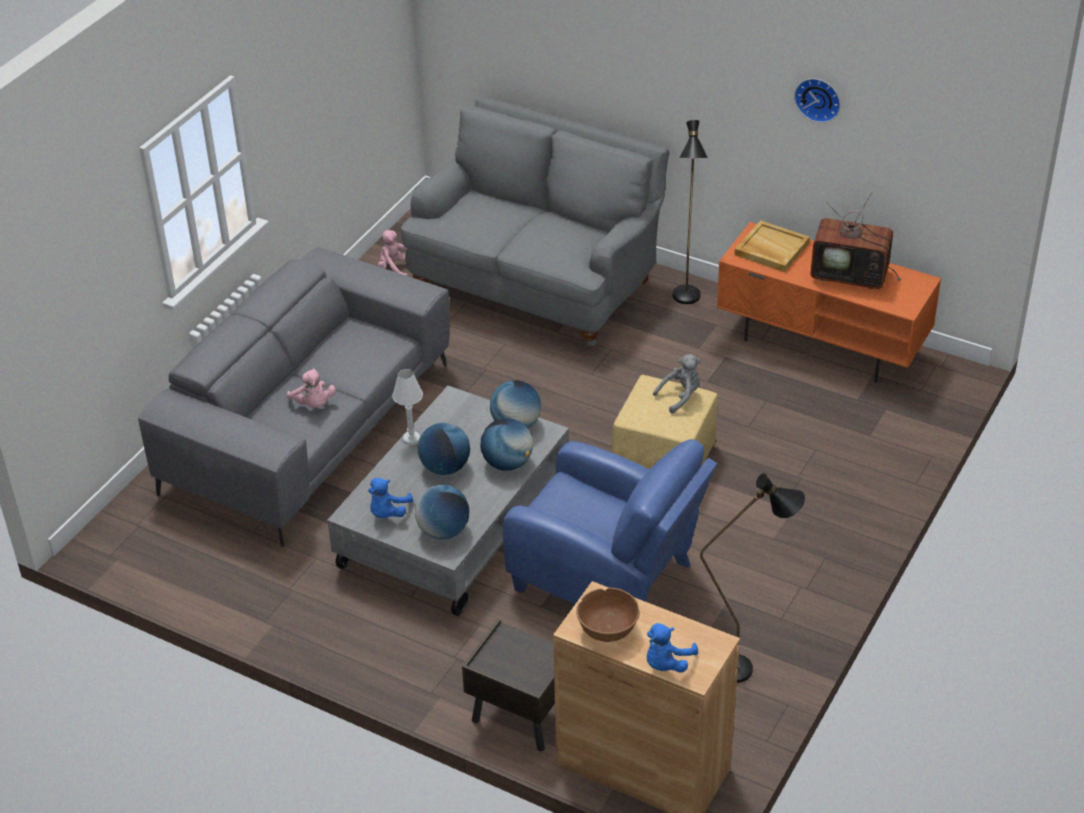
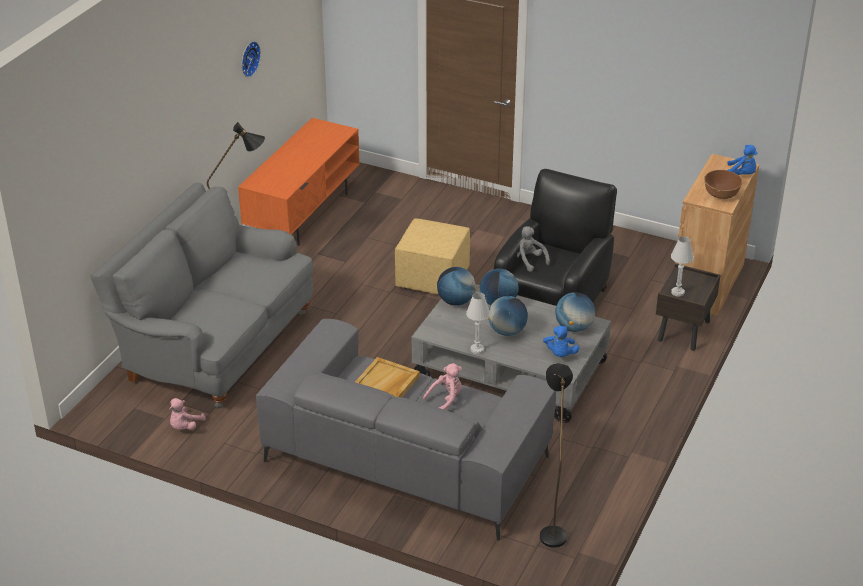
camera: 95 degrees left, 5 degrees down
(388, 513) = (560, 354): blue plush toy -> blue plush toy turned 75 degrees clockwise
(503, 644) = (677, 292): none -> white table lamp
(608, 580) = (554, 300): blue armchair -> black armchair
(680, 396) = (422, 230): grey plush toy -> grey plush toy (528, 261)
(748, 669) = (619, 246): black floor lamp -> black floor lamp (551, 529)
(771, 249) = (273, 178): beige tray -> beige tray (386, 383)
(852, 274) = (306, 148): television -> none

